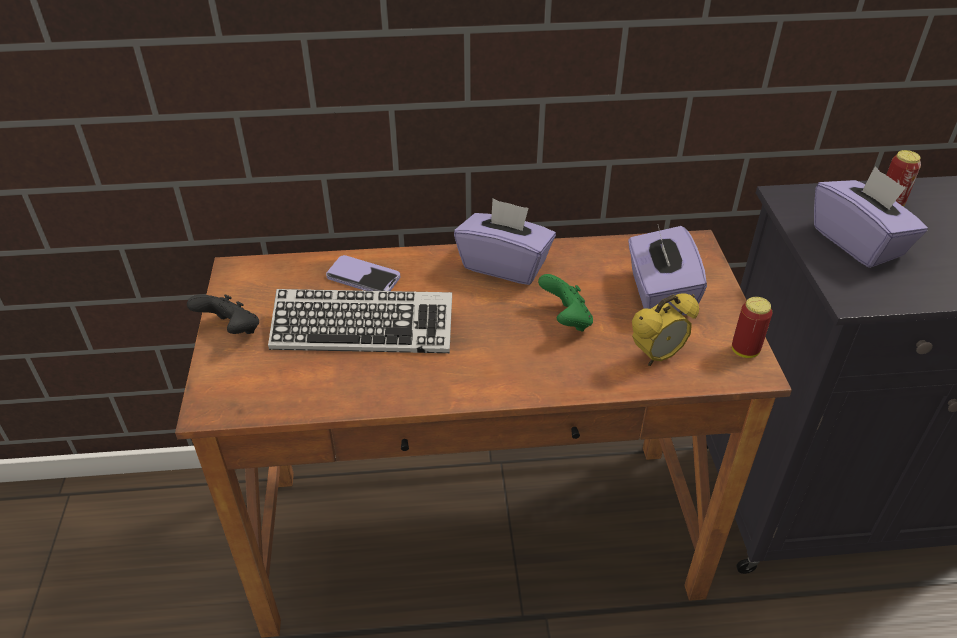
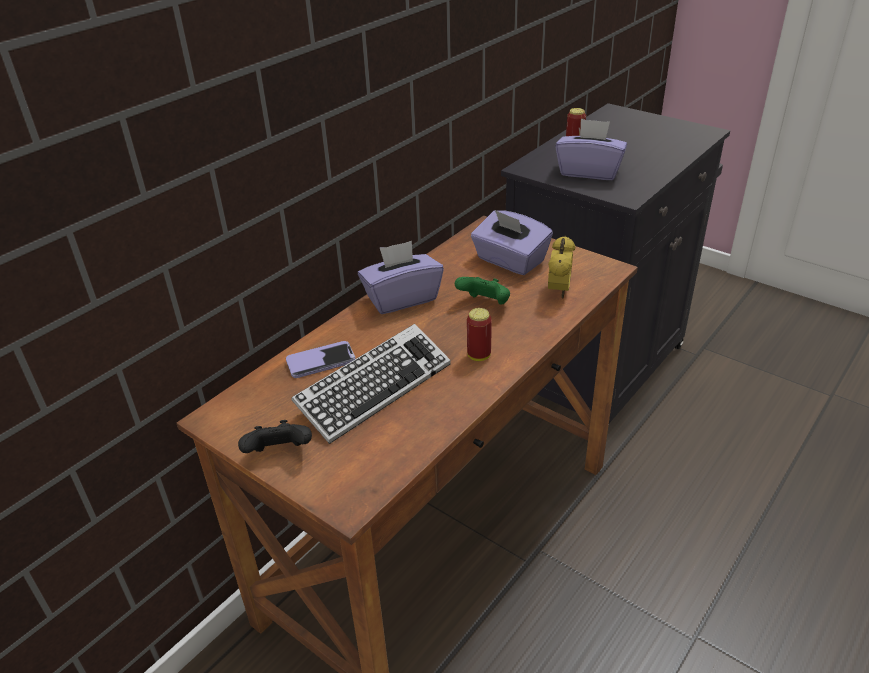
camera: 45 degrees left, 5 degrees down
(745, 351) = (592, 262): can -> can (479, 356)

